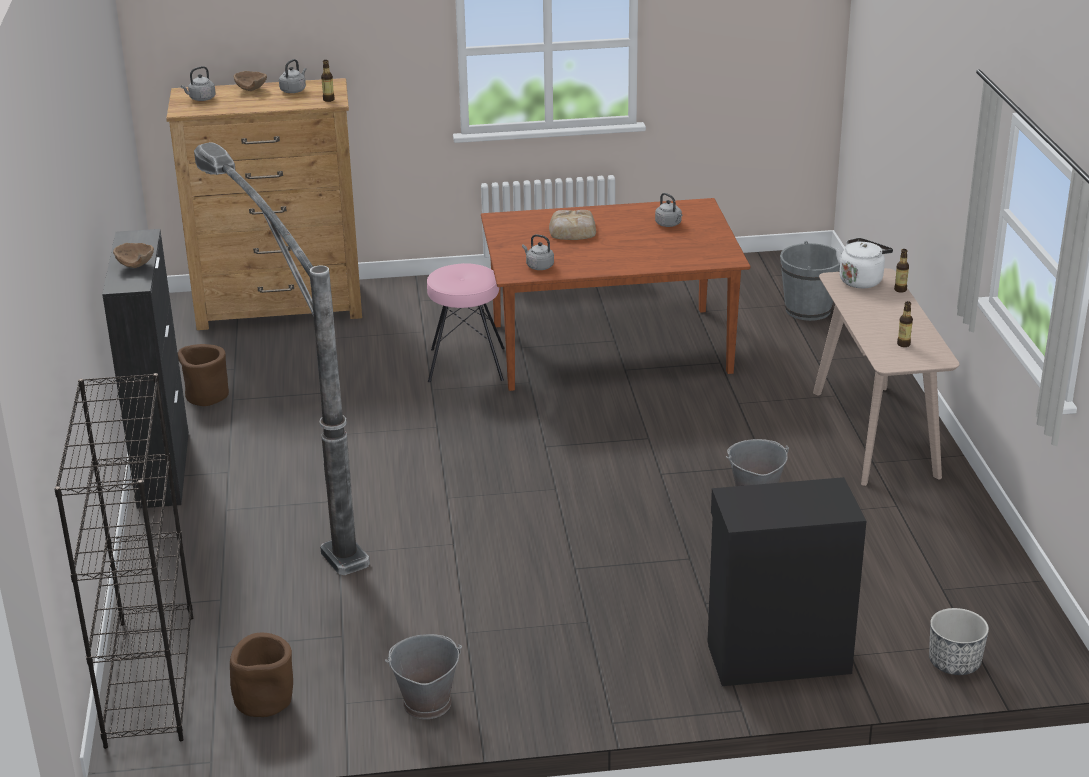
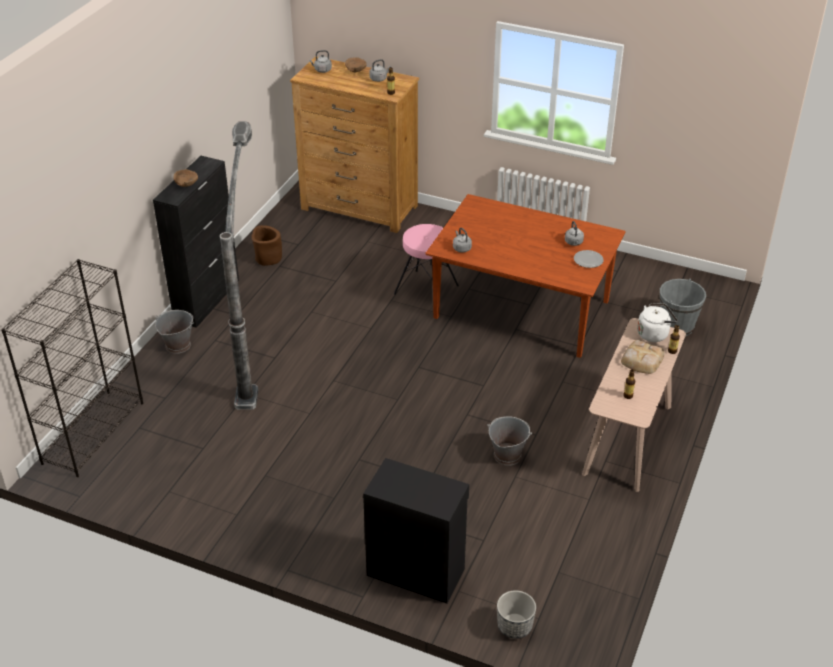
camera: 30 degrees right, 10 degrees up
(264, 701) = (132, 471): brown planter -> none
(426, 703) = (206, 511): grey bucket -> grey bucket (177, 345)
(572, 230) = (508, 226): bread -> bread (641, 360)
(705, 235) = (588, 260): none -> plate

